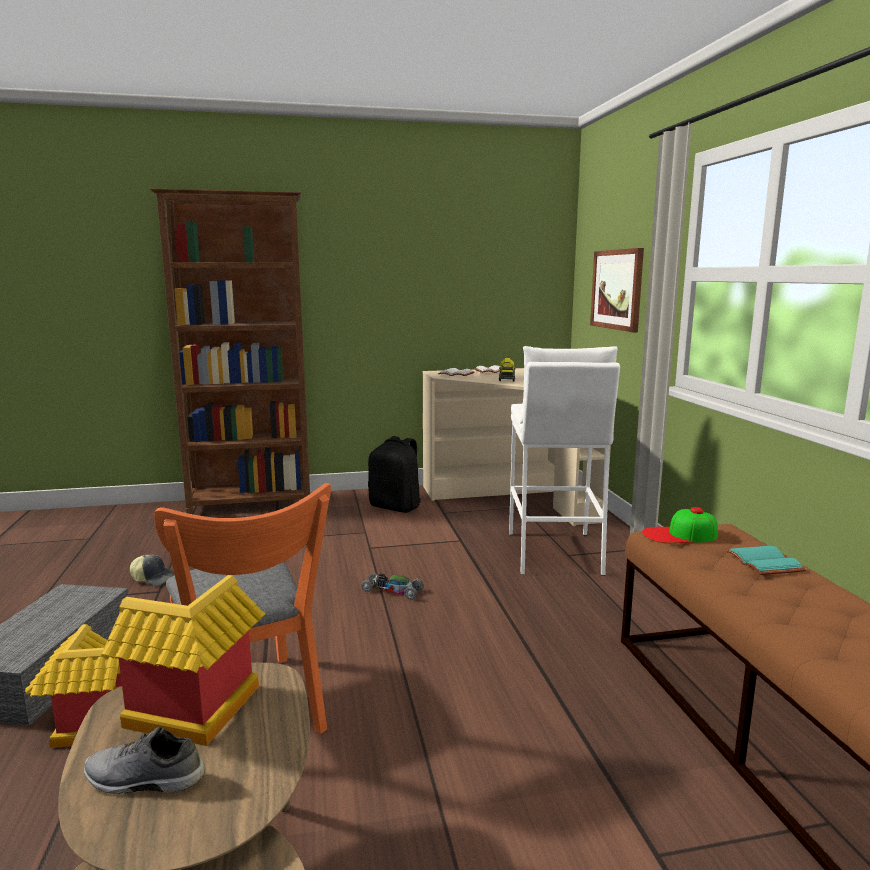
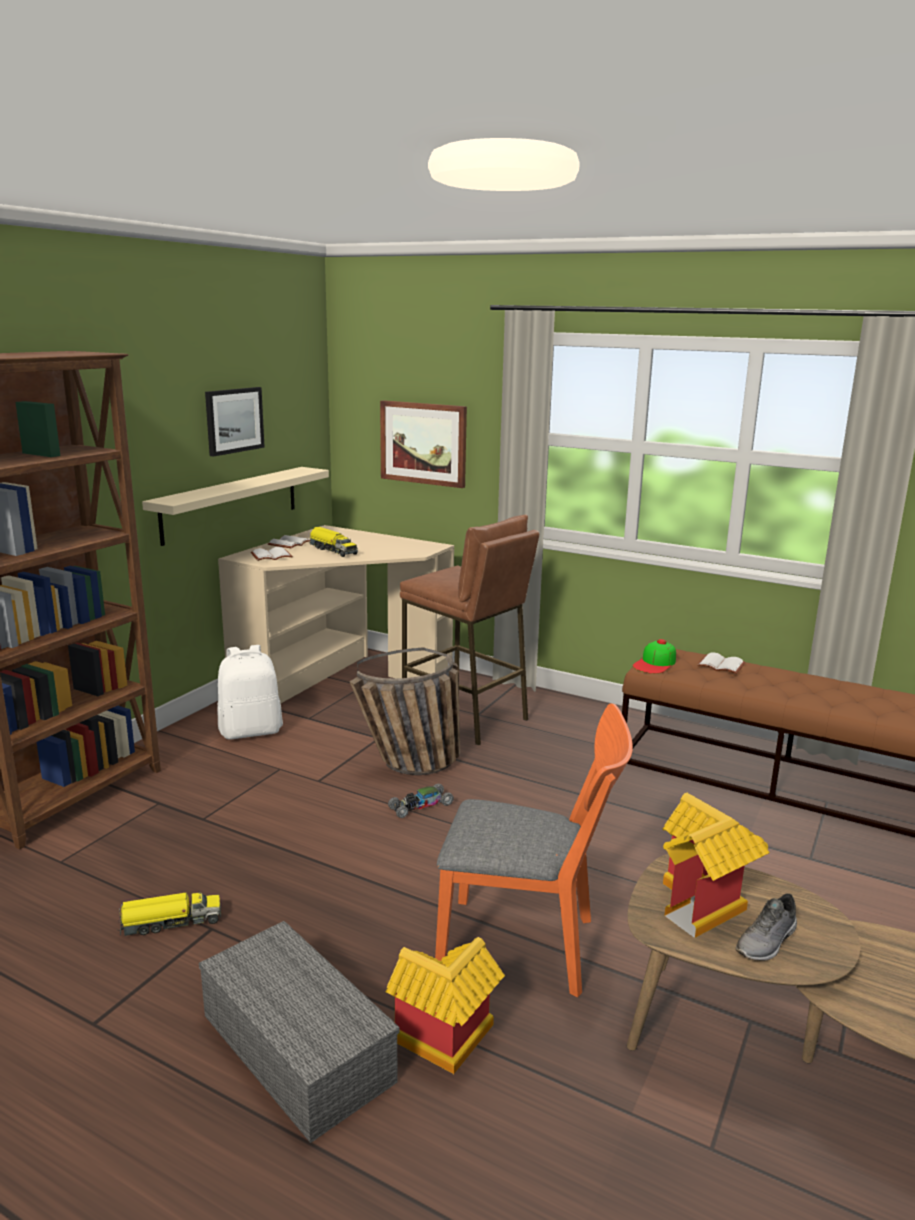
camera: 50 degrees left, 5 degrees up
(154, 578) = (170, 922): cap -> toy truck
(396, 507) = (251, 731): black backpack -> white backpack
(440, 565) = (409, 766): none -> basket
(444, 330) = (231, 504): none -> beige shelf
(453, 263) = (234, 420): none -> picture
(554, 553) = (465, 717): white stool -> brown stool
(766, 563) = (722, 665): turquoise book -> white book

